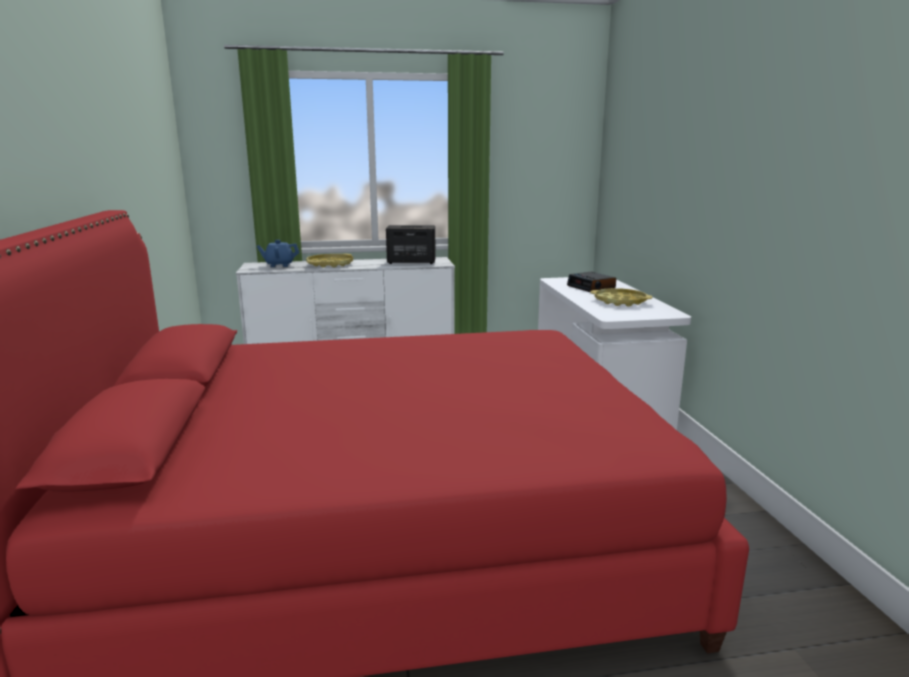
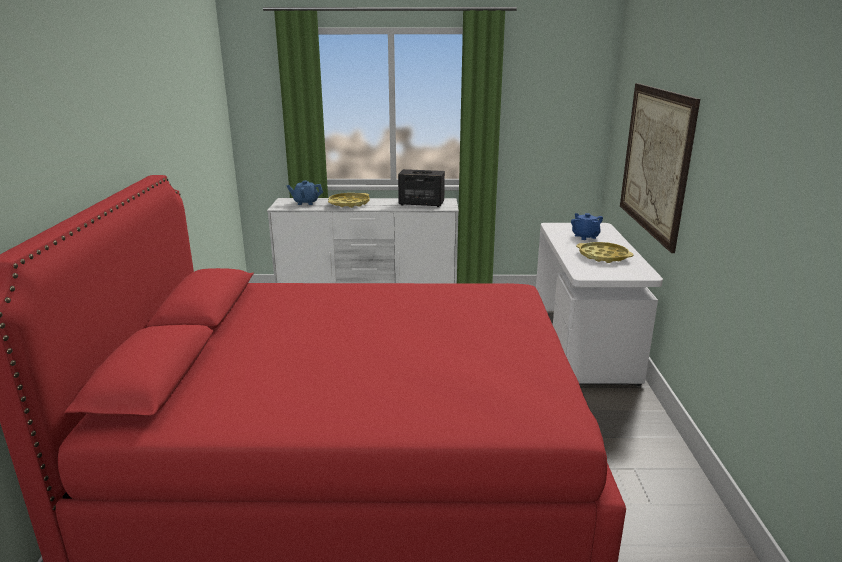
camera: 10 degrees right, 5 degrees up
(591, 287) = (585, 236): alarm clock -> blue teapot
(666, 198) = (655, 161): none -> picture

